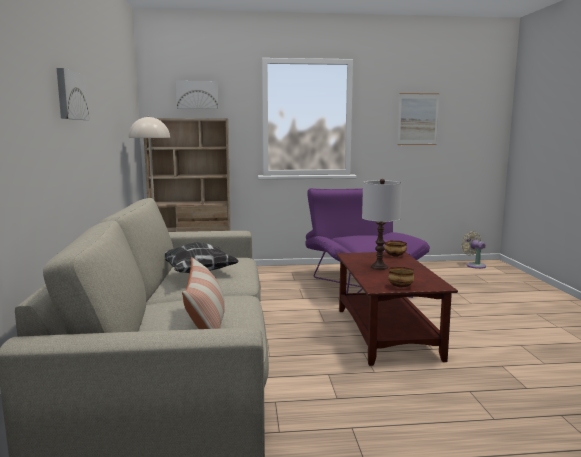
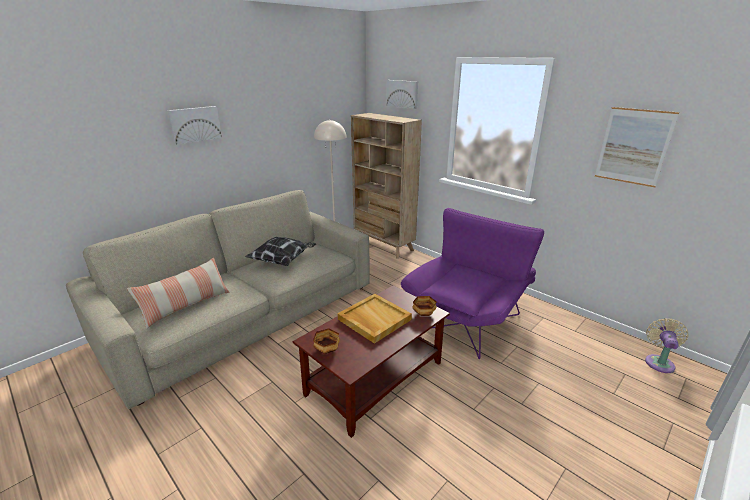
camera: 50 degrees right, 15 degrees up
(379, 267) = (373, 319): white table lamp -> beige tray

